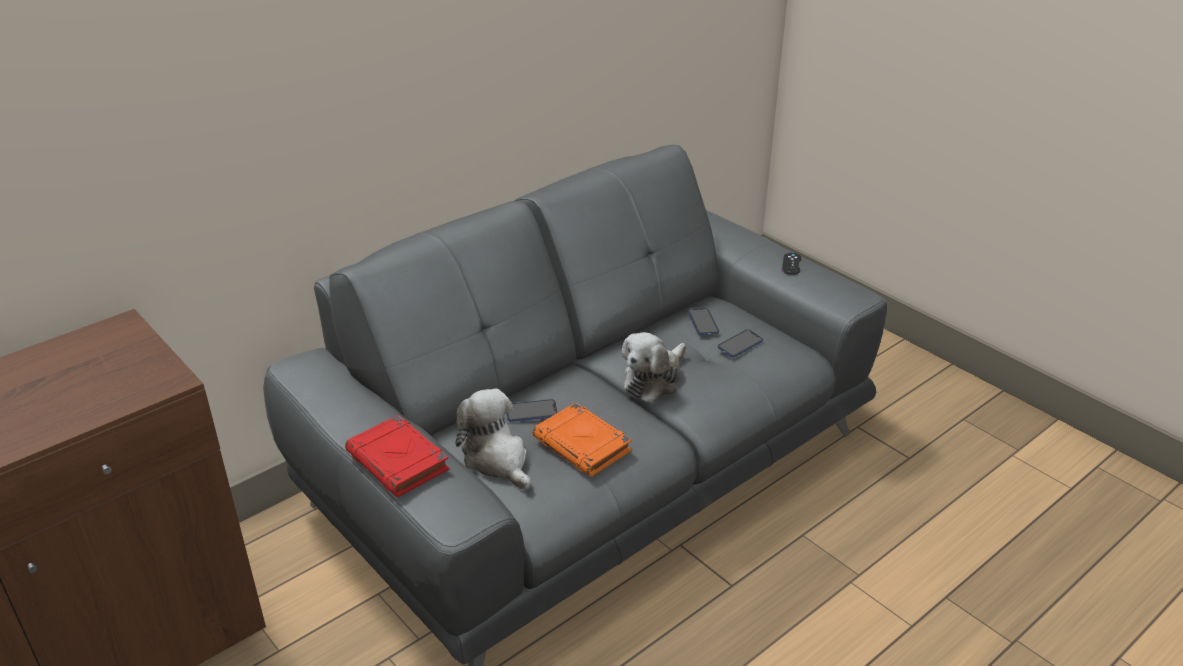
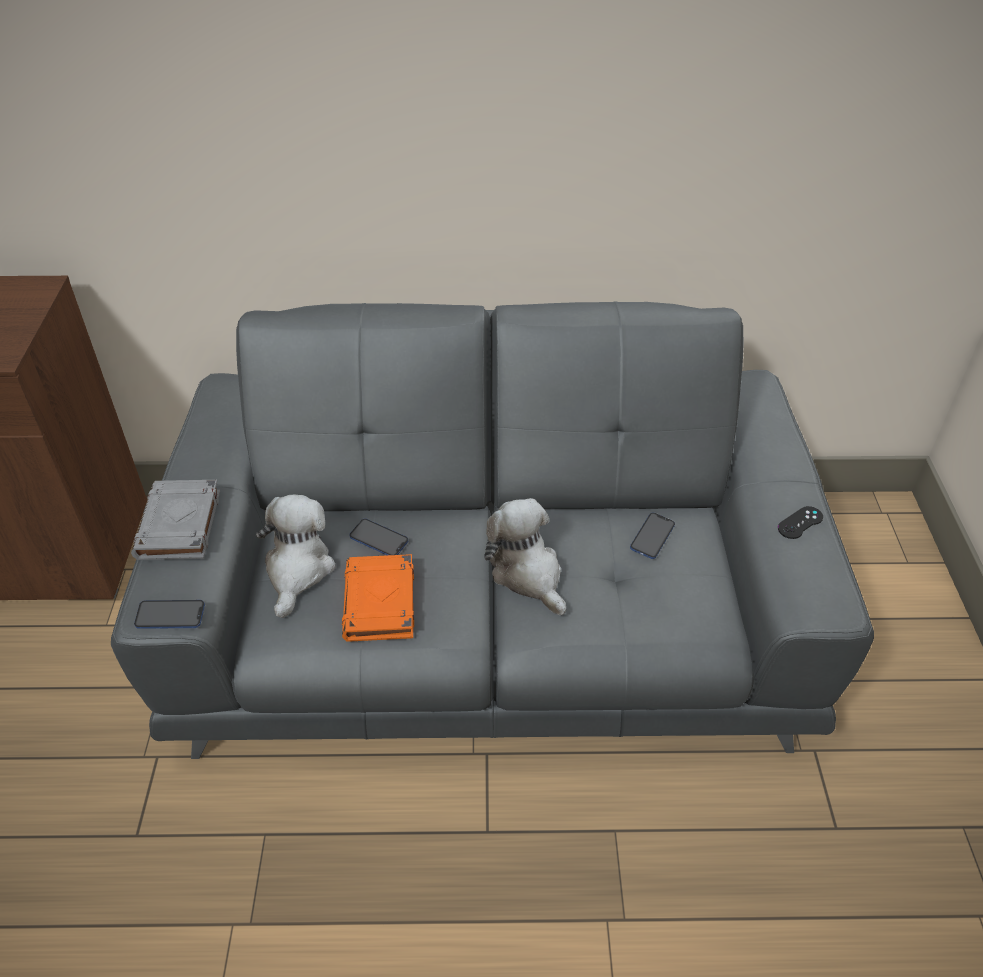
camera: 40 degrees right, 10 degrees up
(399, 462) = (179, 526): red book -> grey book
(654, 380) = (528, 573): plush toy -> plush toy turned 75 degrees clockwise
(740, 345) = (661, 586): phone -> phone (170, 615)

